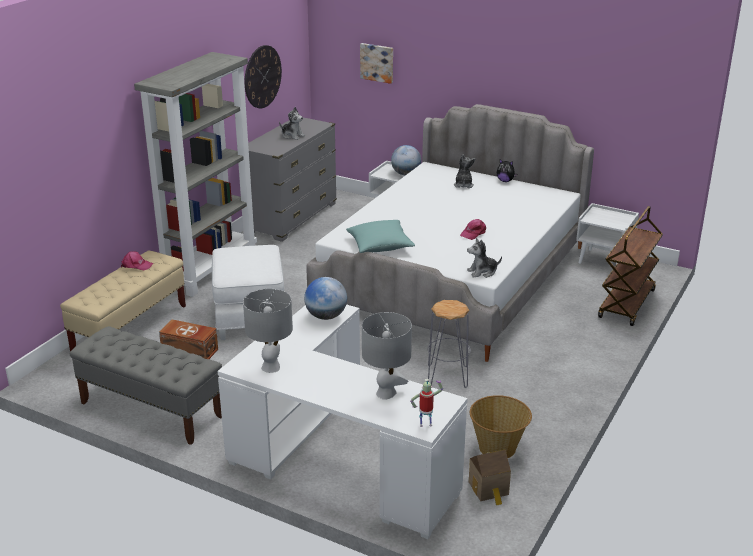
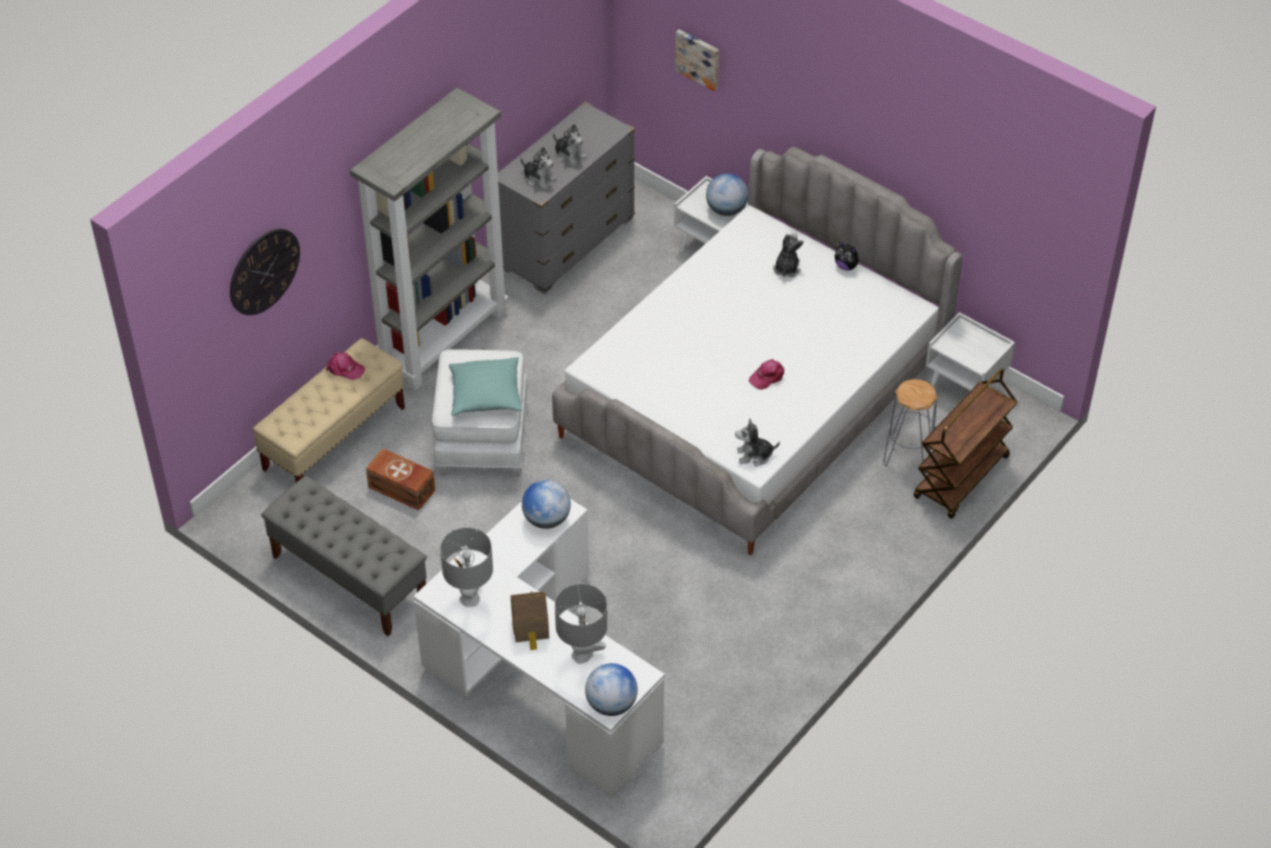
camera: 10 degrees right, 20 degrees up
(262, 76) = (532, 77): wall clock -> wall clock (264, 271)
(273, 146) = (539, 178): none -> plush toy
(380, 246) = (643, 387): turquoise pillow -> turquoise pillow (486, 395)
(426, 424) = (611, 704): toy robot -> globe
(448, 376) = (696, 572): grey stool -> grey stool (908, 453)
(489, 489) = (694, 745): toy house -> toy house (531, 628)
(498, 448) = (721, 690): basket -> none

